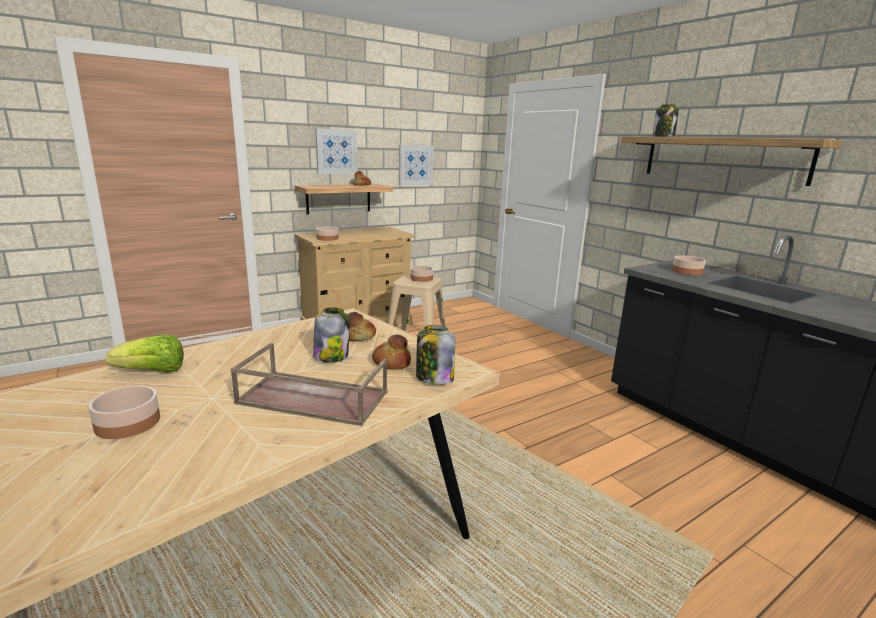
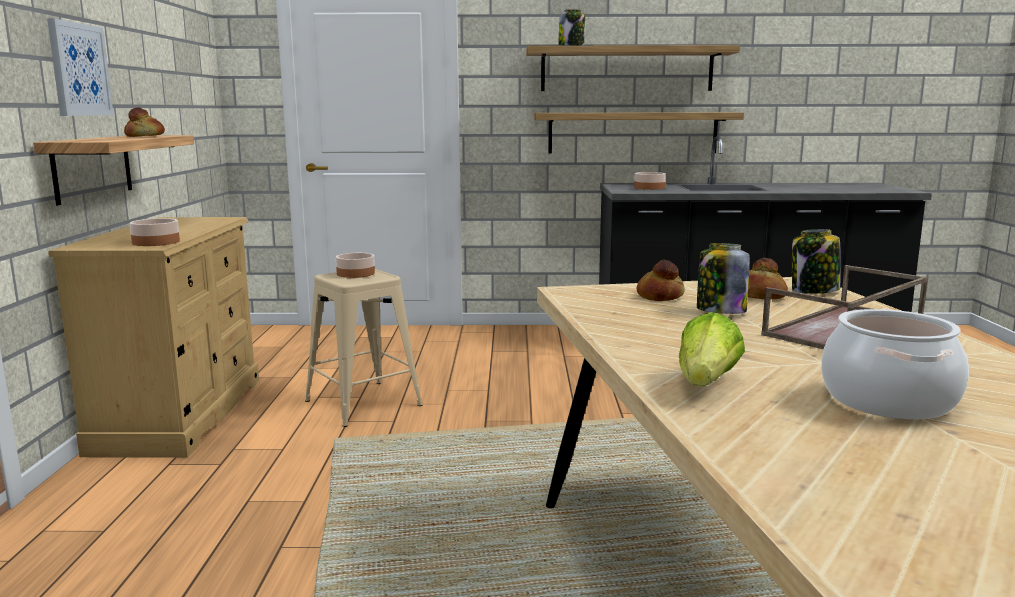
camera: 55 degrees left, 5 degrees down
(126, 423) = (889, 400): bowl -> cooking pot
(415, 165) = (166, 99): picture -> none
(717, 219) = (632, 133): none -> shelf

